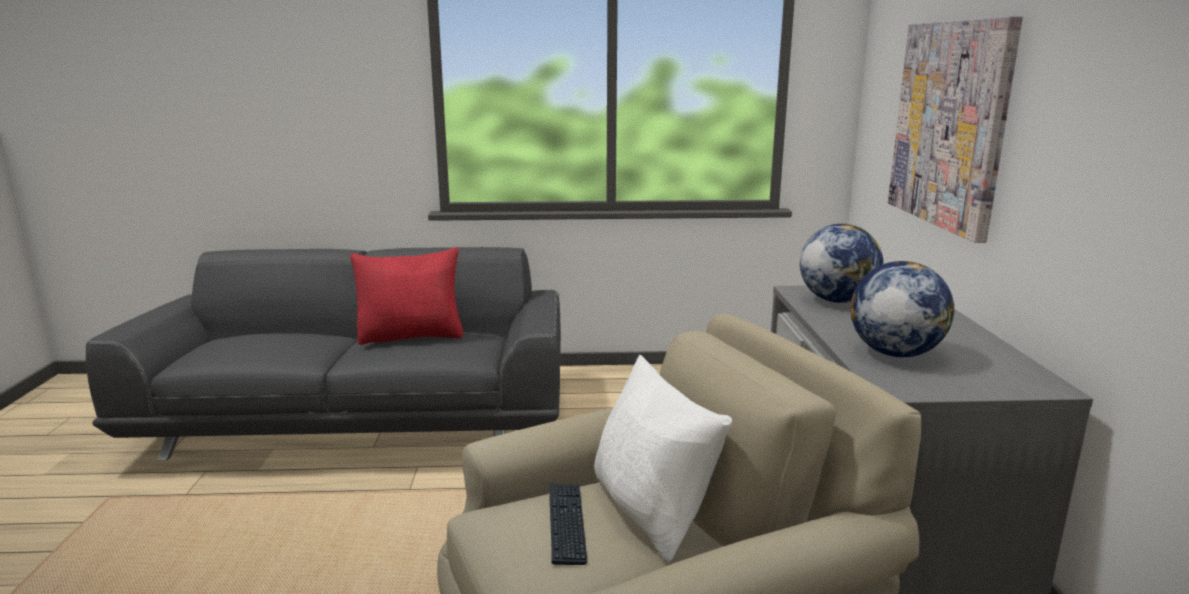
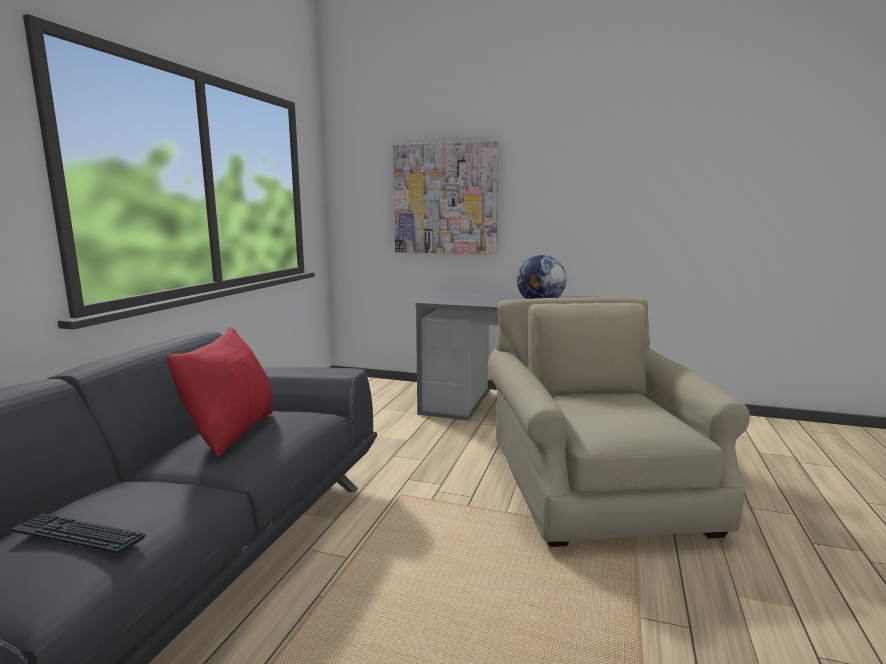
camera: 70 degrees left, 5 degrees down
(566, 523) = (613, 414): keyboard -> keyboard (78, 535)
(651, 512) = (602, 396): white pillow -> none
(836, 300) = (456, 299): globe -> none

